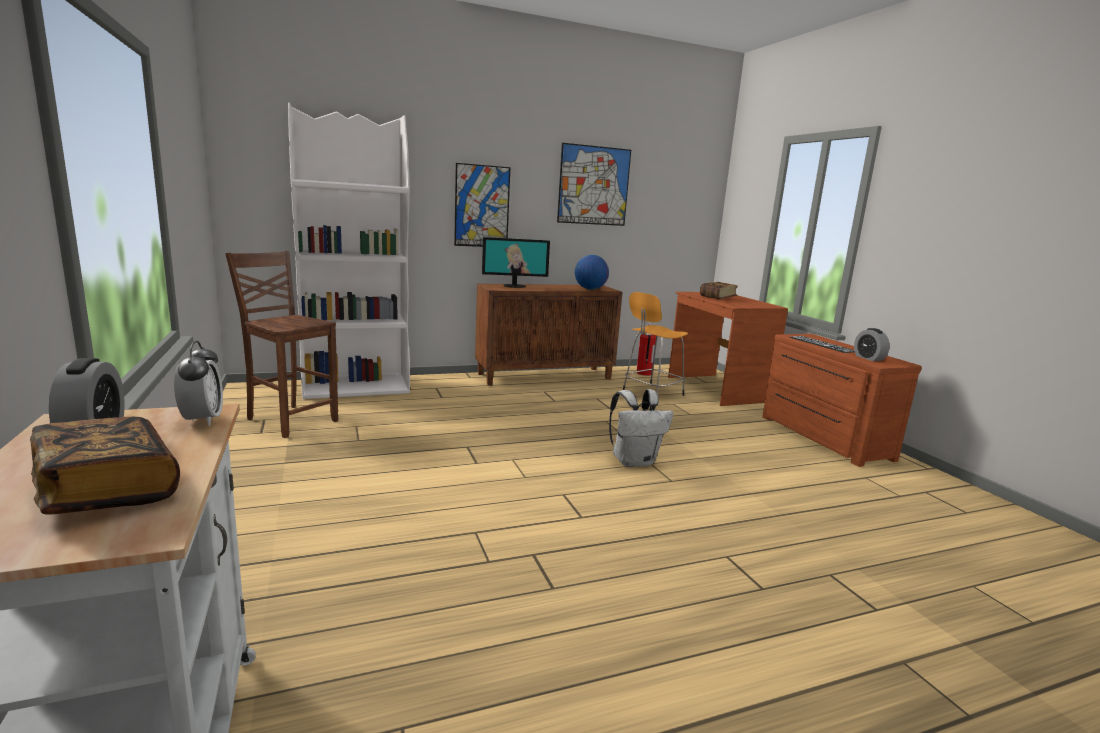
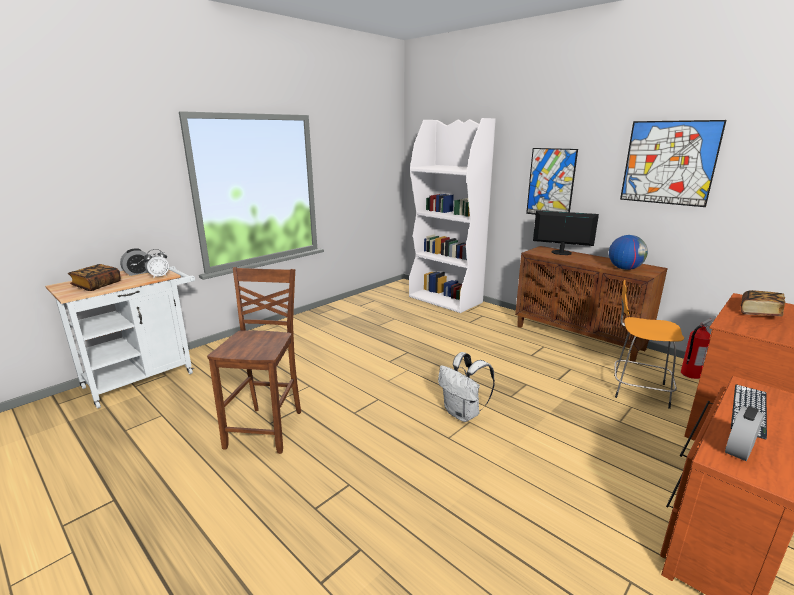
camera: 65 degrees right, 5 degrees up
(290, 420) = (381, 305): brown chair -> brown chair (267, 428)
(514, 286) = (561, 252): monitor -> monitor turned 150 degrees clockwise

